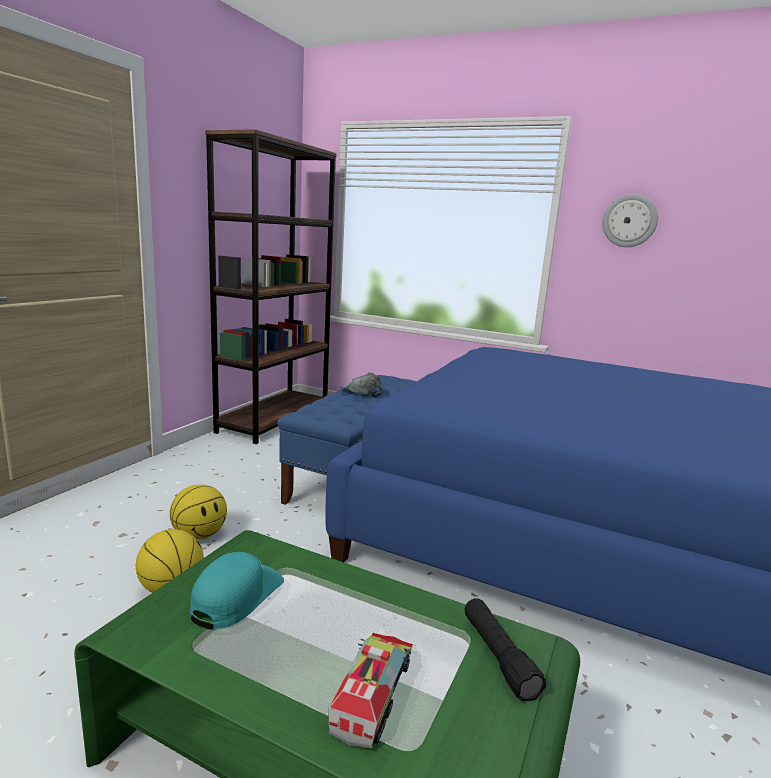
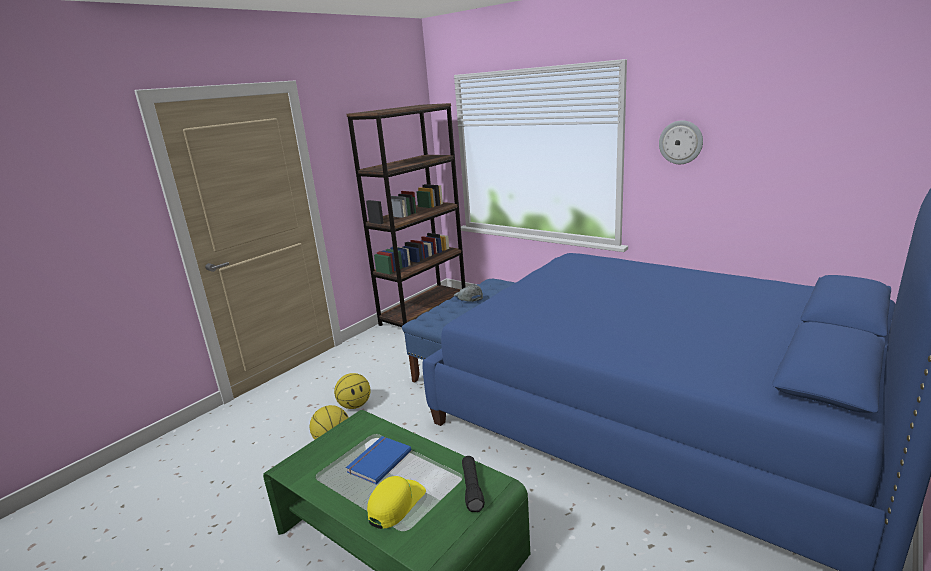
camera: 15 degrees right, 5 degrees up
(236, 596) = (344, 450): turquoise cap -> none
(307, 613) = (378, 461): none -> blue book
(373, 694) = (396, 504): toy truck -> yellow cap

